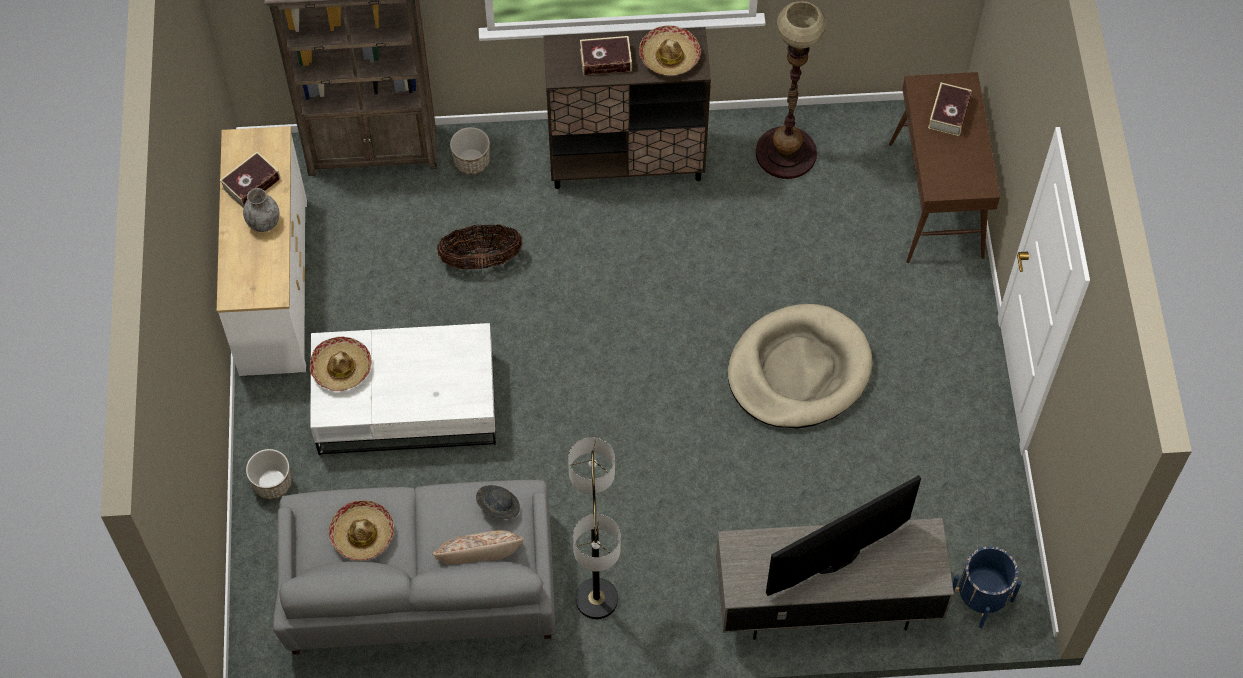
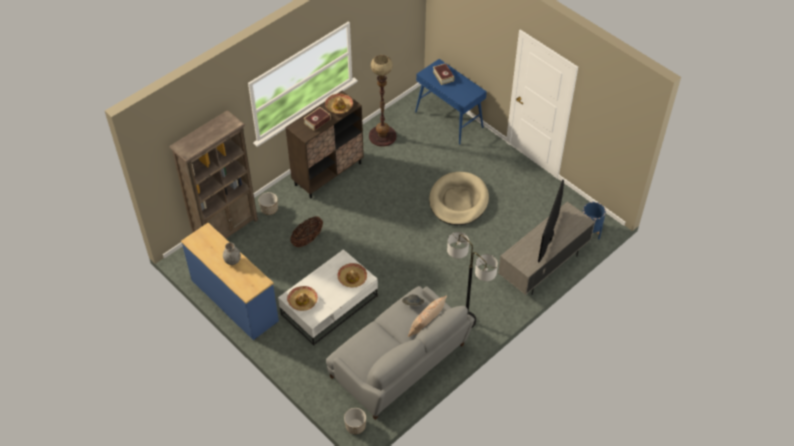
camera: 40 degrees left, 10 degrees down
(251, 184) = (213, 251): book -> none
(272, 483) = (305, 367): planter -> planter (355, 426)
(273, 286) = (234, 301): white dresser -> blue dresser
(362, 534) = (373, 347): hat -> hat (352, 278)
(936, 201) = (449, 120): brown console table -> blue console table

